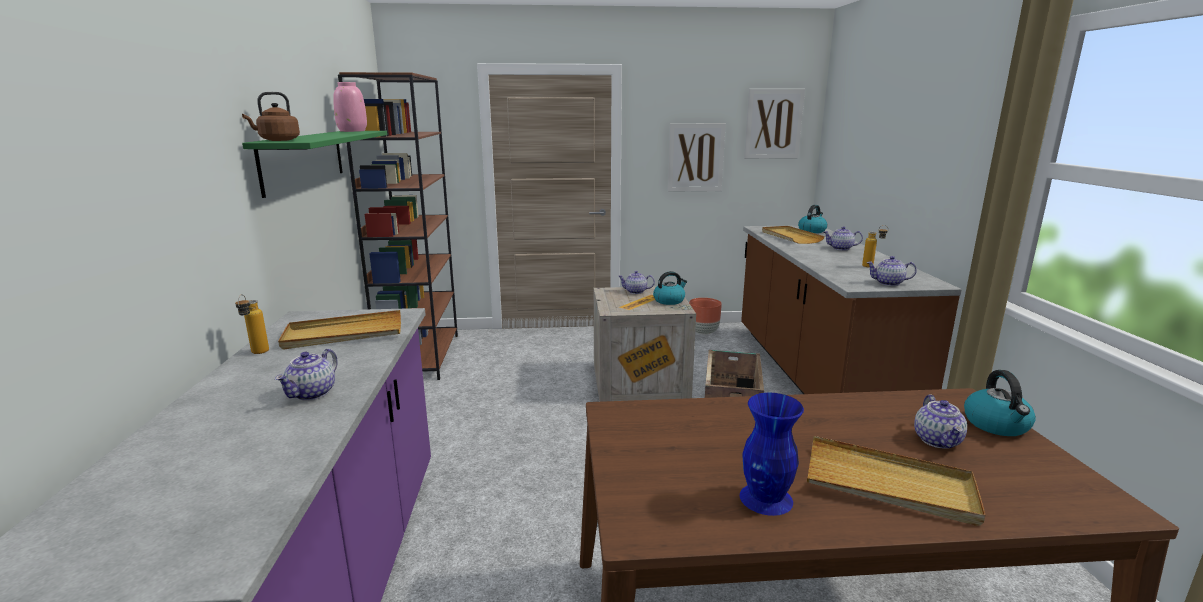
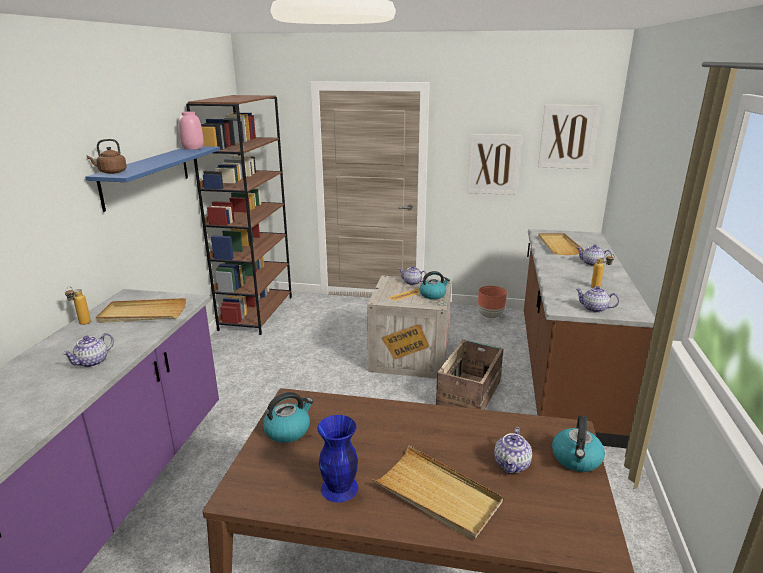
camera: 15 degrees right, 5 degrees up
(304, 159) = (147, 176): green shelf -> blue shelf
(812, 231) = (586, 239): kettle -> kettle (288, 430)

